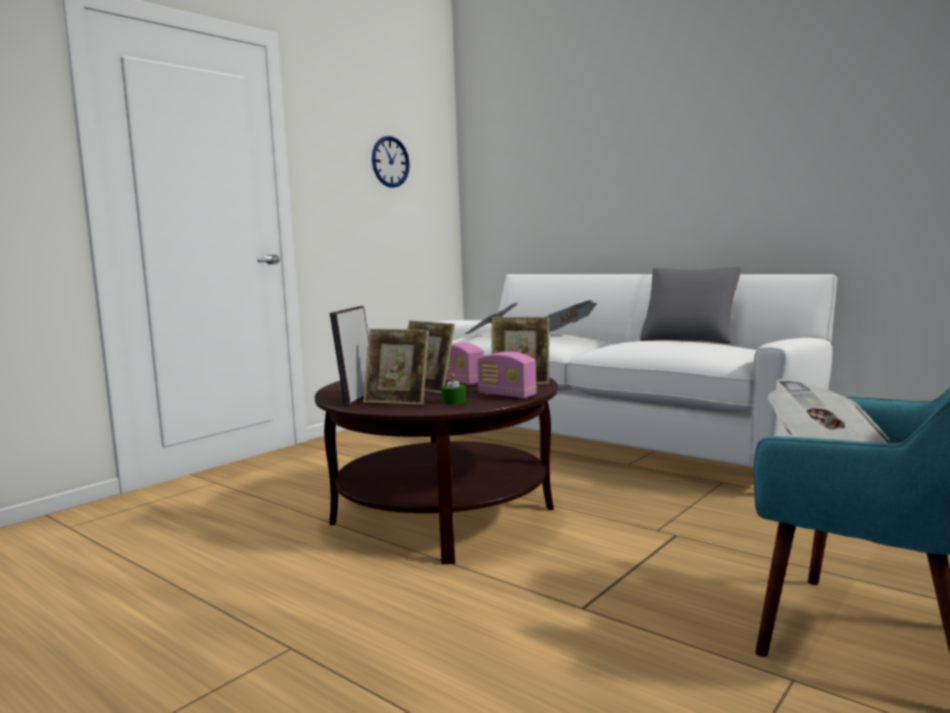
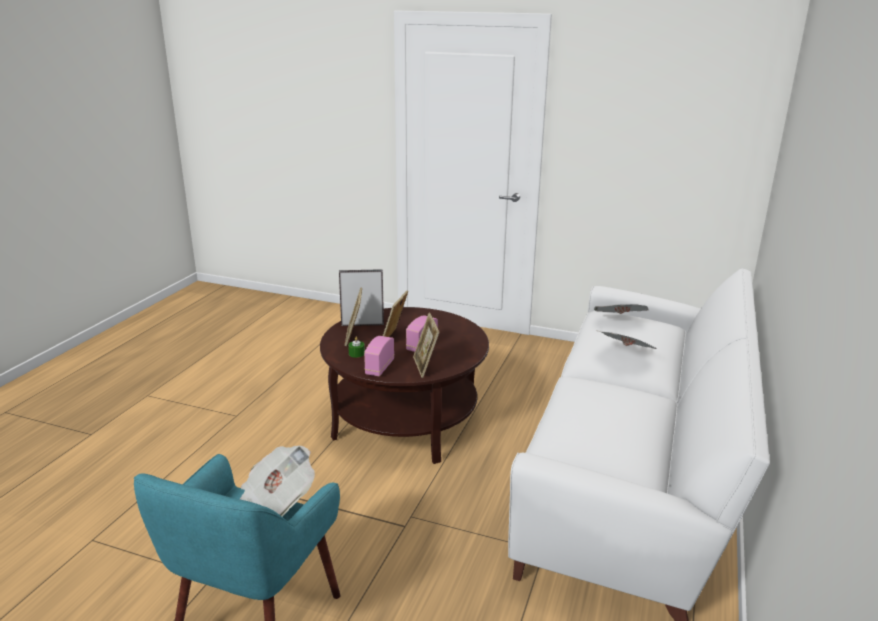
camera: 70 degrees right, 15 degrees up
(390, 162) = (667, 122): wall clock -> none
(689, 339) = (659, 424): grey pillow -> none

